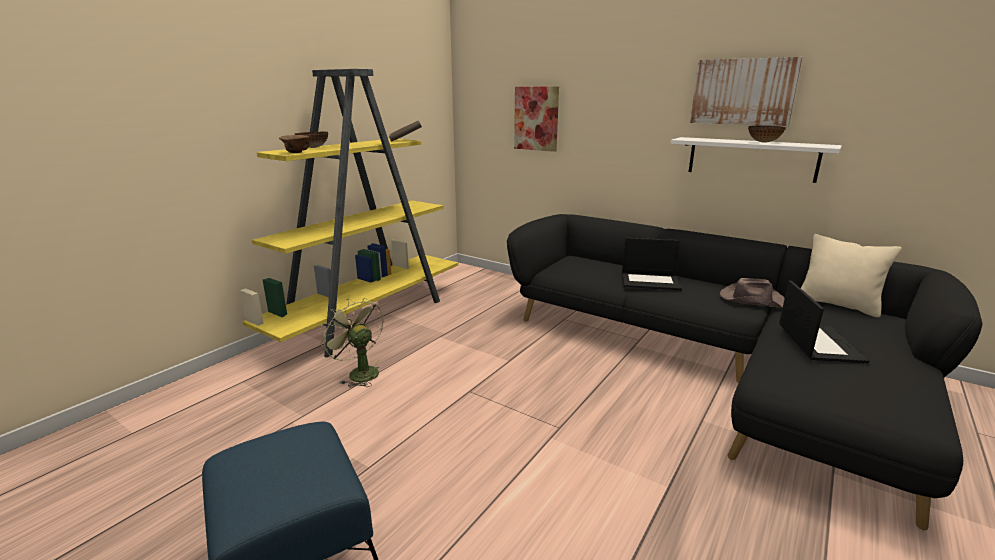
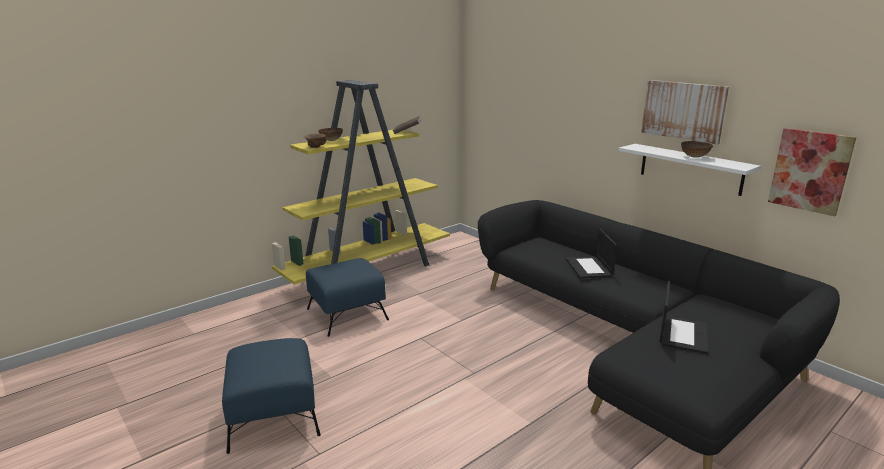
camera: 15 degrees right, 0 degrees up
(359, 372) = (346, 314): green fan -> blue ottoman
(536, 118) = (524, 114): picture -> picture (810, 171)
(650, 281) = (589, 268): laptop -> laptop turned 60 degrees clockwise
(751, 299) = (665, 293): brown hat -> none
(837, 305) = (740, 306): beige pillow -> none

